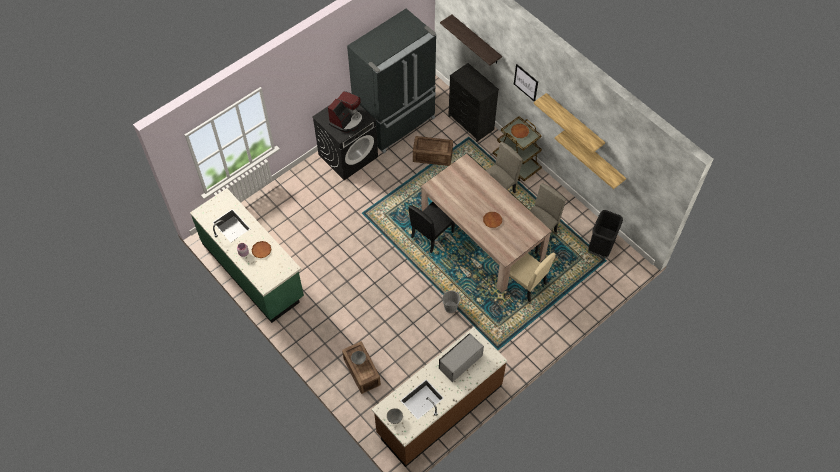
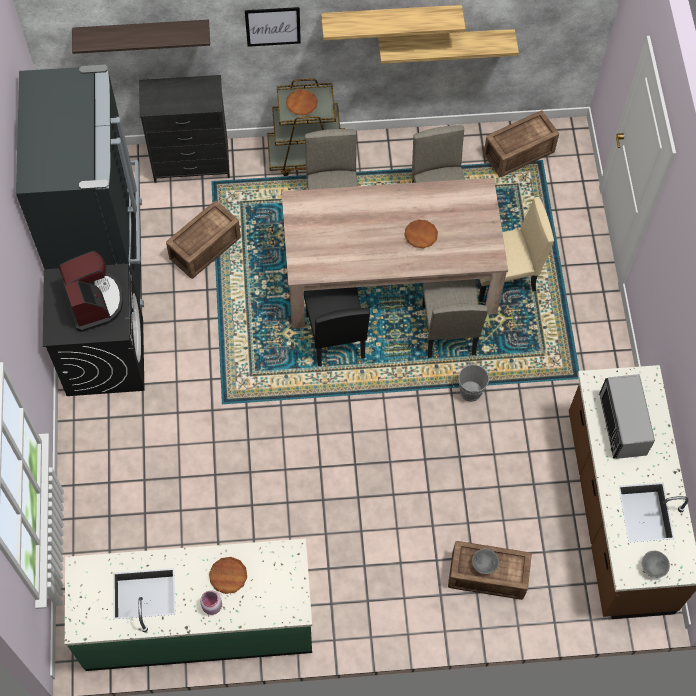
camera: 55 degrees left, 5 degrees up
(475, 278) = (448, 330): none -> beige chair
(600, 247) = (517, 152): black trash can -> crate

